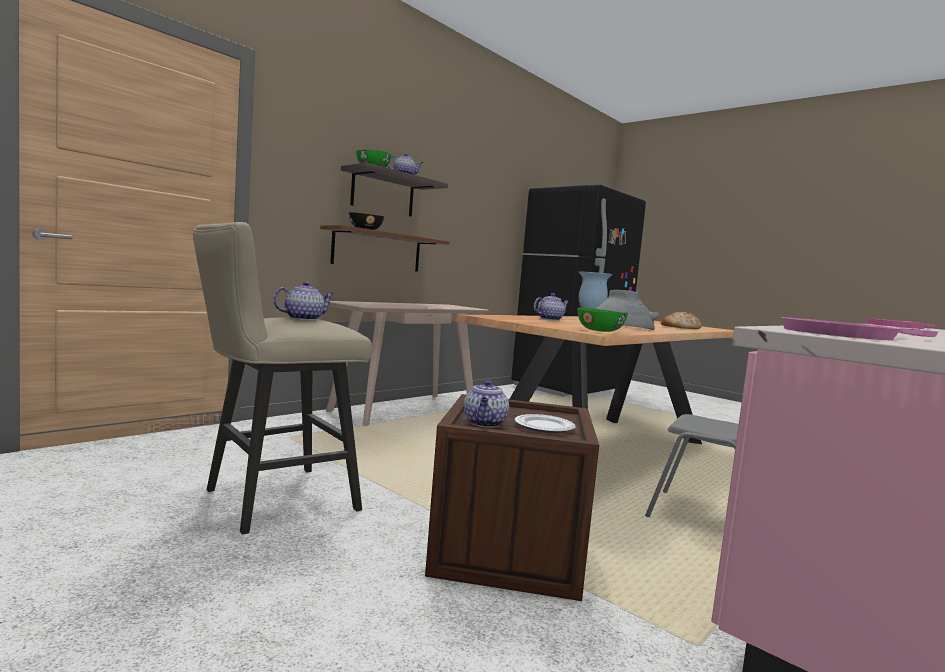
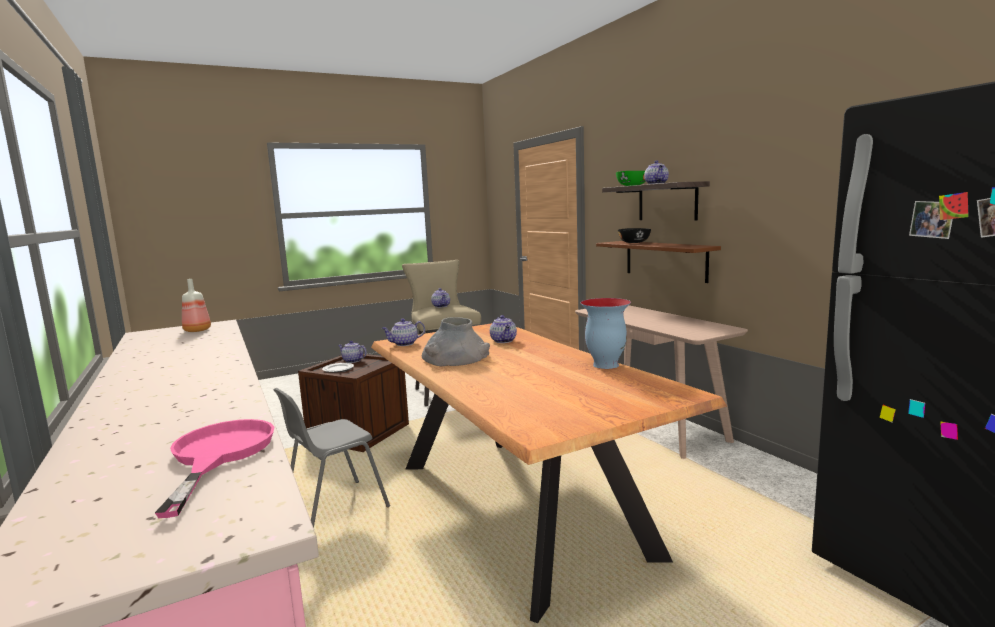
camera: 110 degrees right, 5 degrees up
(600, 331) = (404, 344): green bowl -> teapot
(680, 327) = (501, 393): bread -> none
(850, 334) = (196, 330): pink frying pan -> bottle

